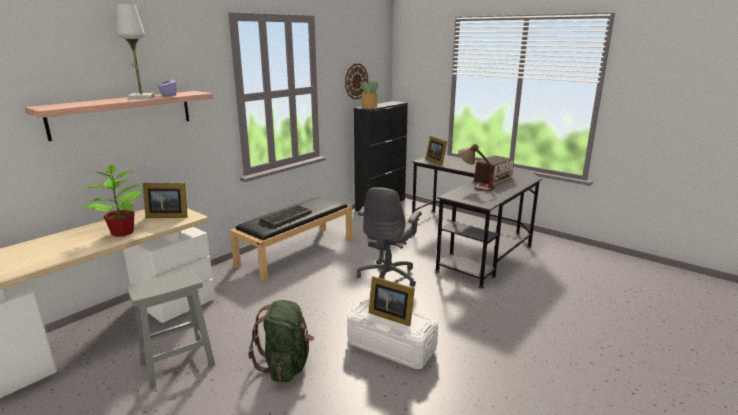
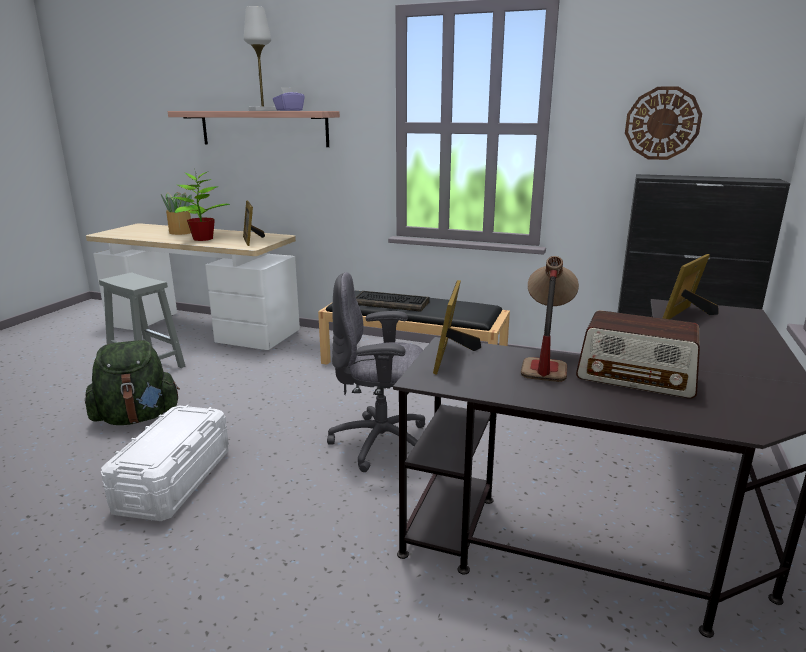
camera: 70 degrees right, 0 degrees up
(369, 107) = (661, 176): potted plant -> potted plant (180, 232)
(390, 316) = (169, 433): picture frame -> picture frame (452, 356)

